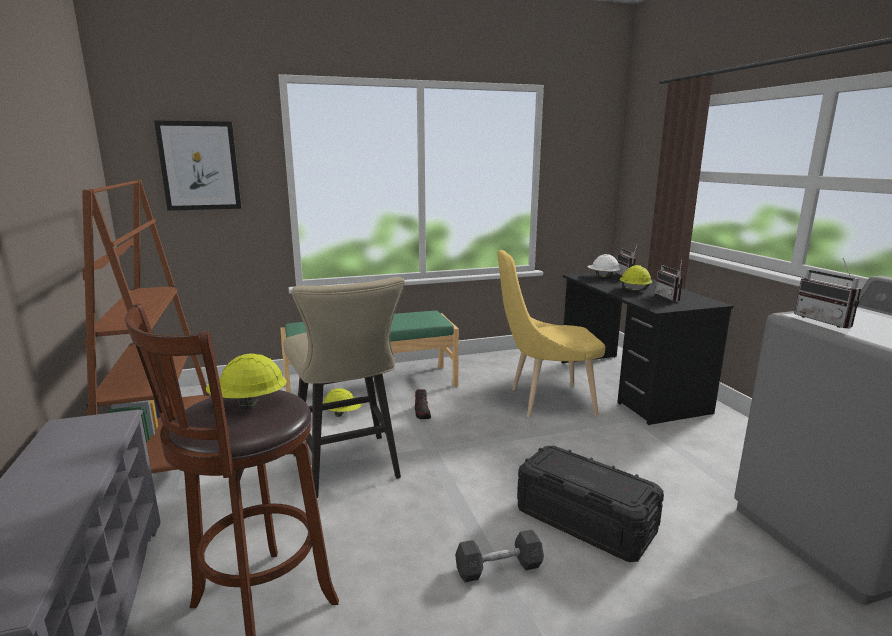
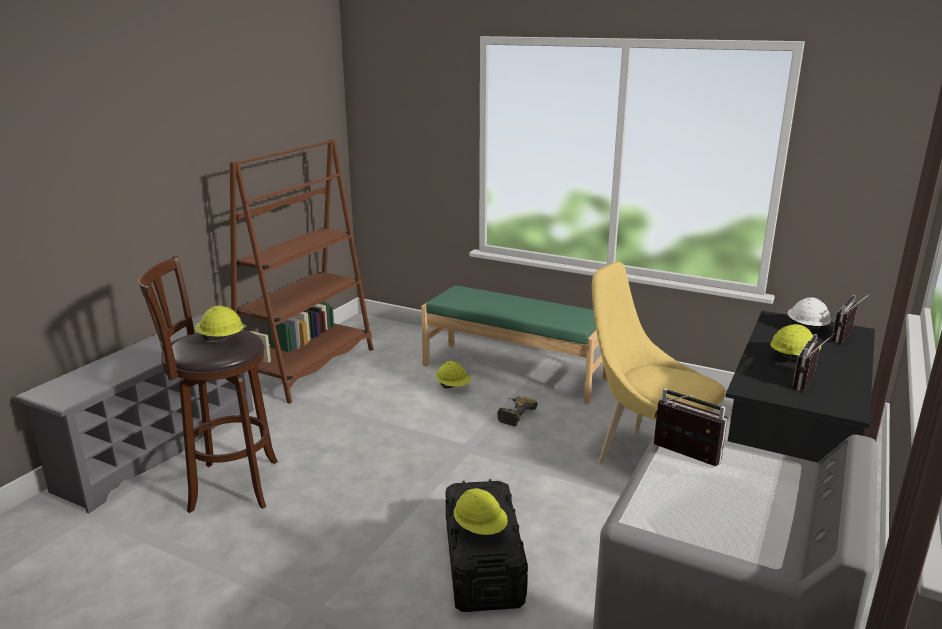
camera: 45 degrees right, 5 degrees up
(200, 166) = (410, 122): picture -> none
(349, 469) = (390, 432): beige stool -> none
(422, 413) = (513, 414): shoe -> power drill
(498, 568) = (370, 550): grey dumbbell -> none
(602, 482) = (480, 529): none -> yellow hard hat
(827, 321) = (682, 456): radio -> radio turned 105 degrees clockwise

